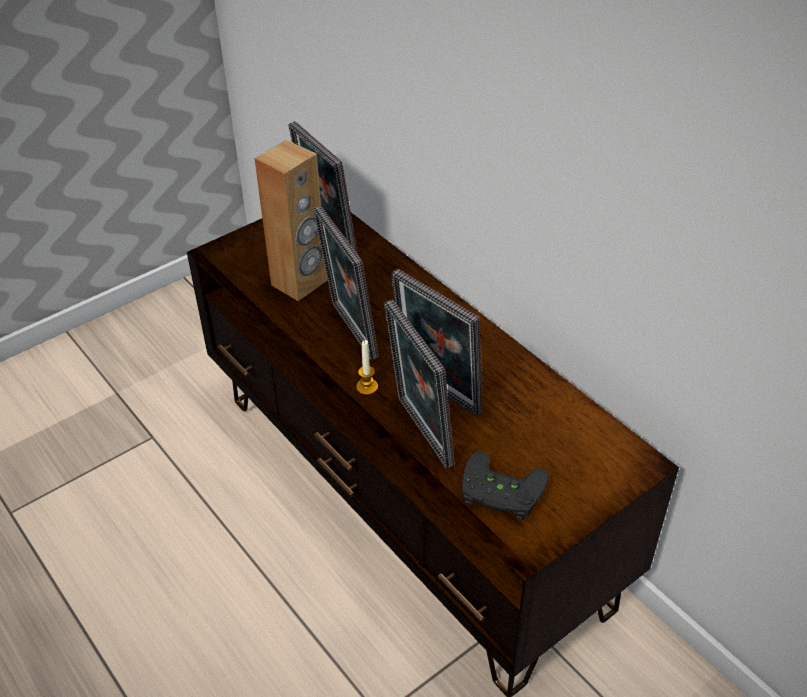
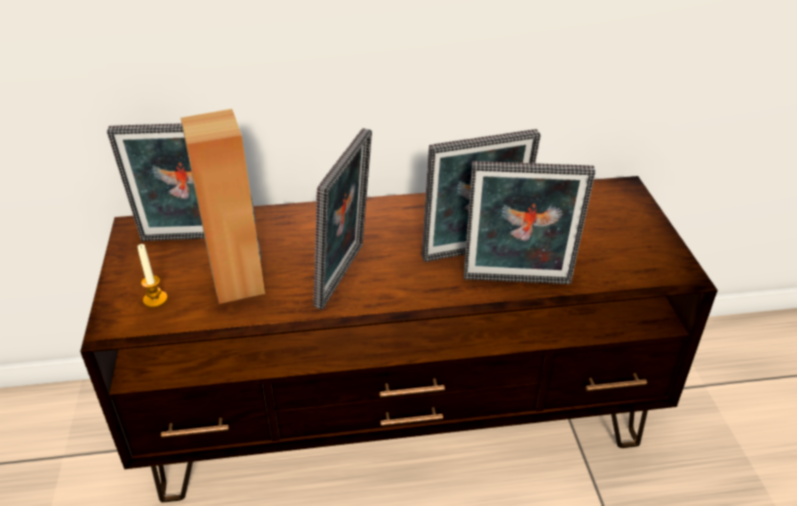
camera: 60 degrees left, 5 degrees down
(349, 332) = (345, 276): picture frame -> picture frame turned 75 degrees counterclockwise
(367, 387) = (432, 292): candle -> candle (155, 299)
(500, 493) = (617, 266): black game controller -> none

